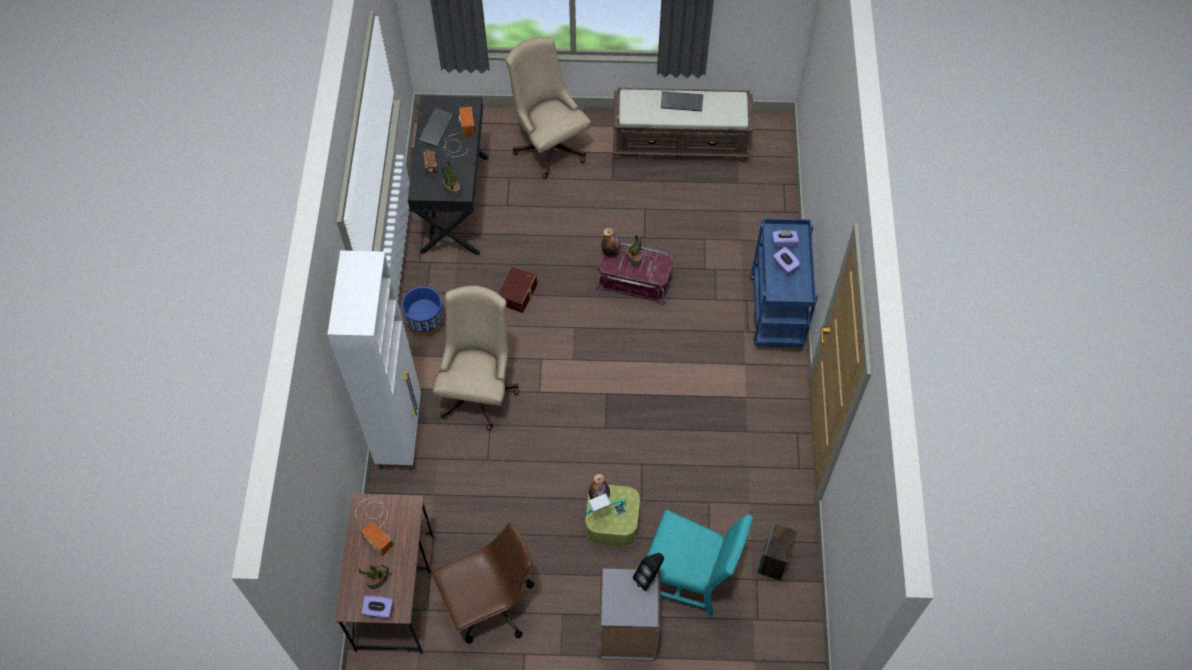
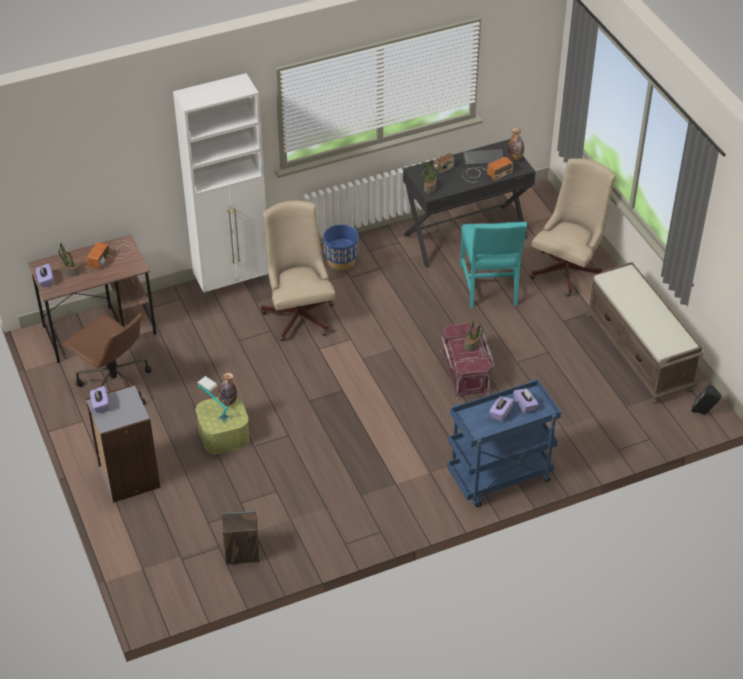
camera: 65 degrees right, 15 degrees down
(479, 389) = (299, 313): beige office chair -> beige office chair turned 90 degrees counterclockwise
(519, 294) = (404, 304): brown storage box -> none
(611, 252) = (467, 328): bottle -> bottle (515, 158)
(616, 612) = (100, 405): none -> purple tissue box
(649, 577) = (140, 415): black speaker -> black speaker (703, 413)
(682, 101) = (650, 307): keyboard -> none
(689, 578) = (198, 501): turquoise chair -> turquoise chair (490, 287)

